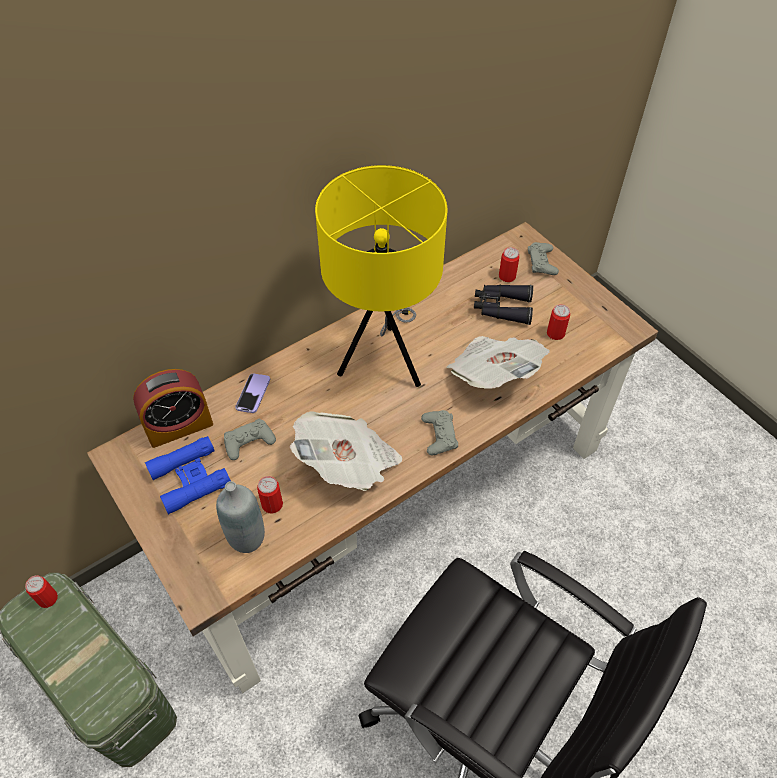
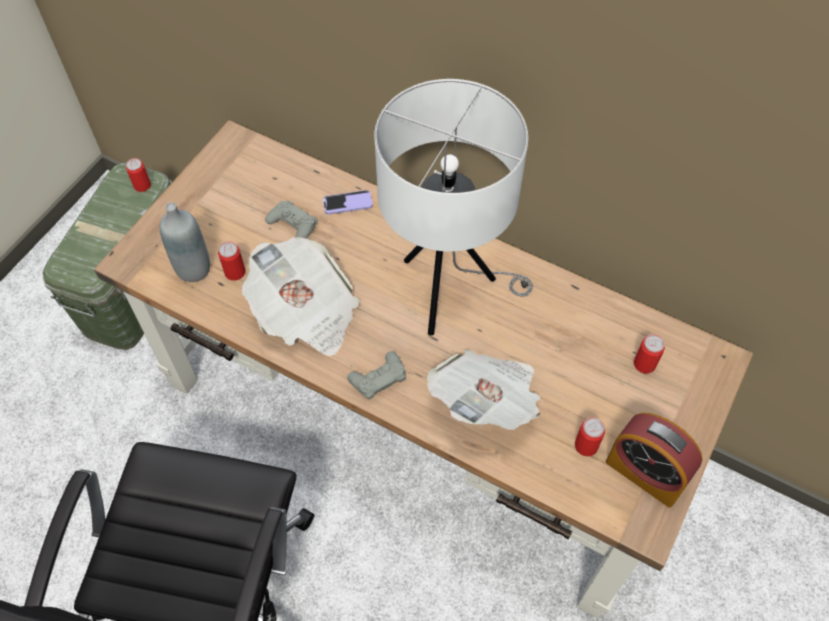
camera: 65 degrees right, 5 degrees up
(179, 426) = (284, 167): alarm clock -> alarm clock (645, 473)
(190, 478) = (234, 200): blue binoculars -> none
(384, 359) = (449, 291): yellow table lamp -> white table lamp
(502, 308) = (590, 375): black binoculars -> none
(542, 262) = (694, 394): grey game controller -> none

